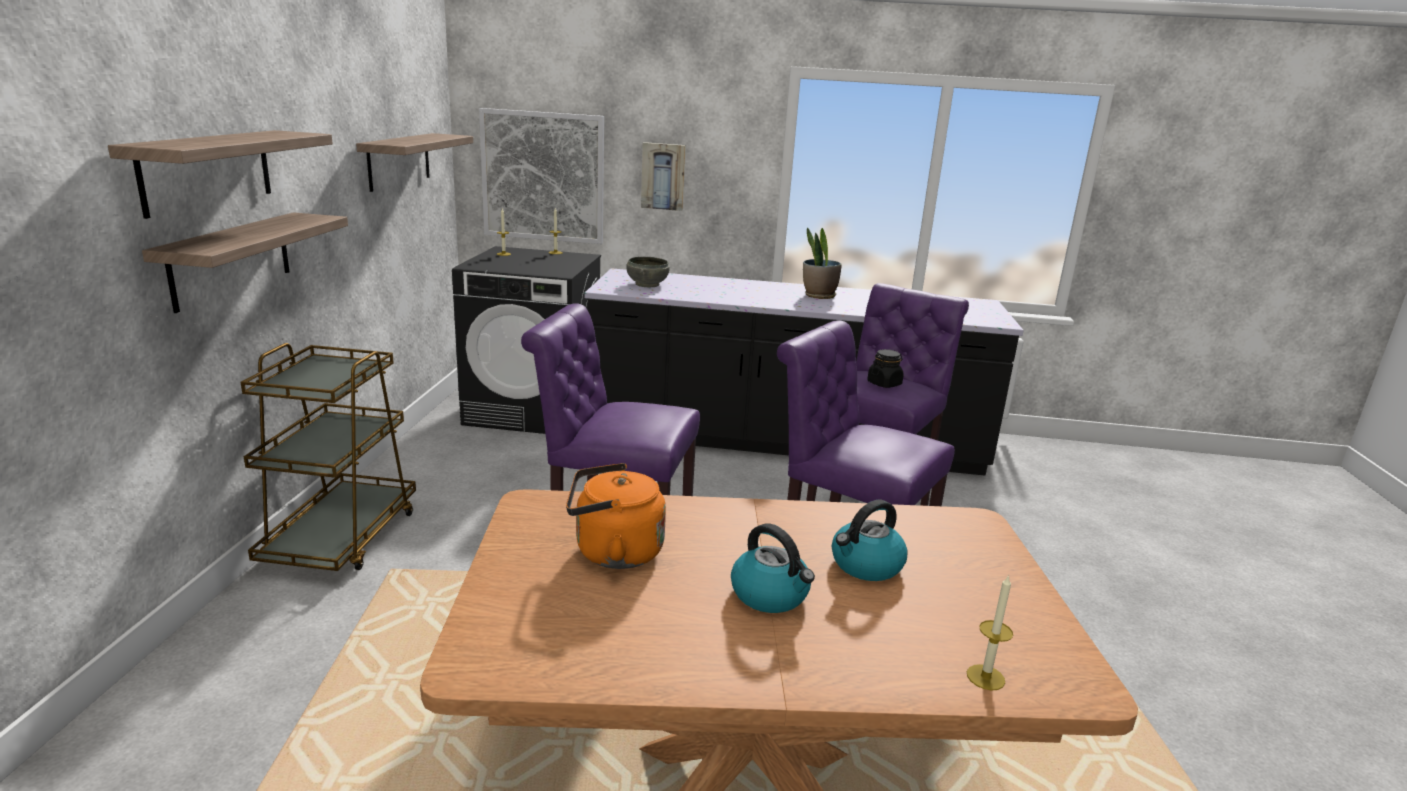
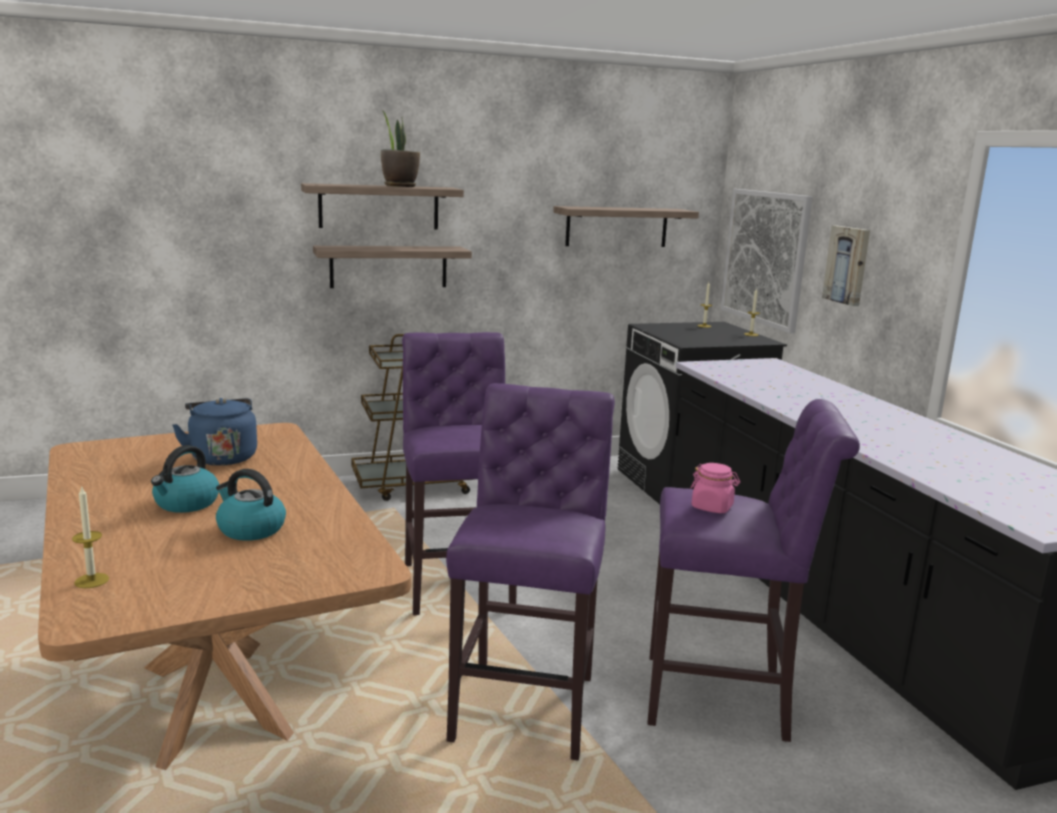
camera: 65 degrees right, 5 degrees down
(613, 552) = (222, 457): orange kettle -> blue kettle
(646, 284) = (751, 372): grey bowl -> none
(819, 296) = (894, 428): potted plant -> potted plant (399, 186)
(884, 383) = (712, 507): black jar -> pink jar

